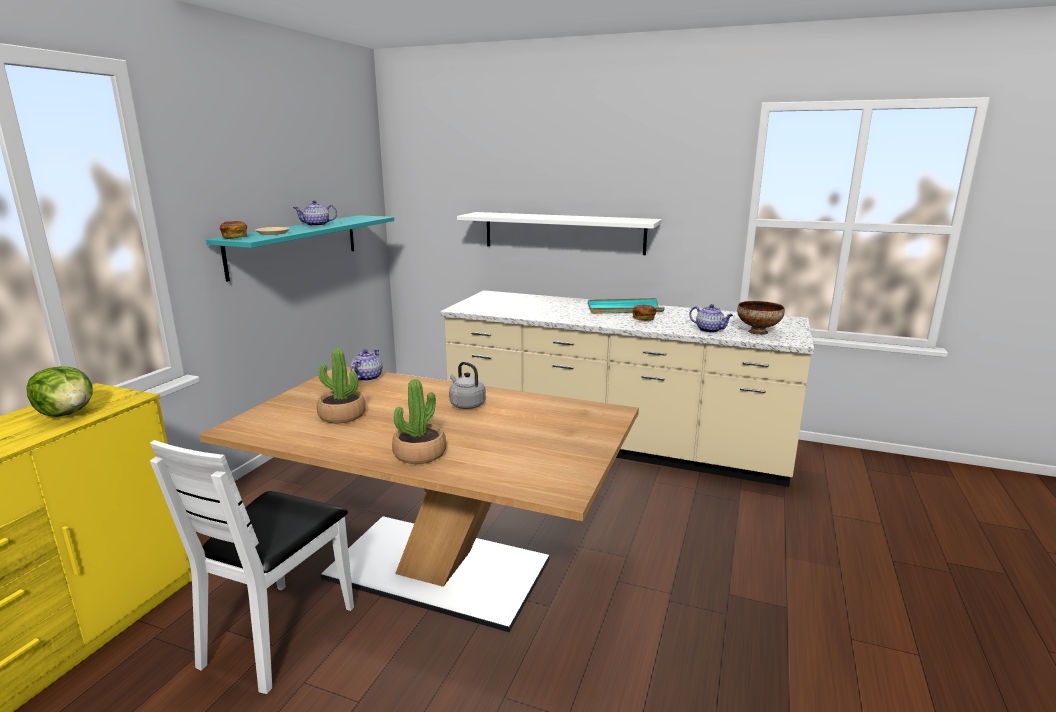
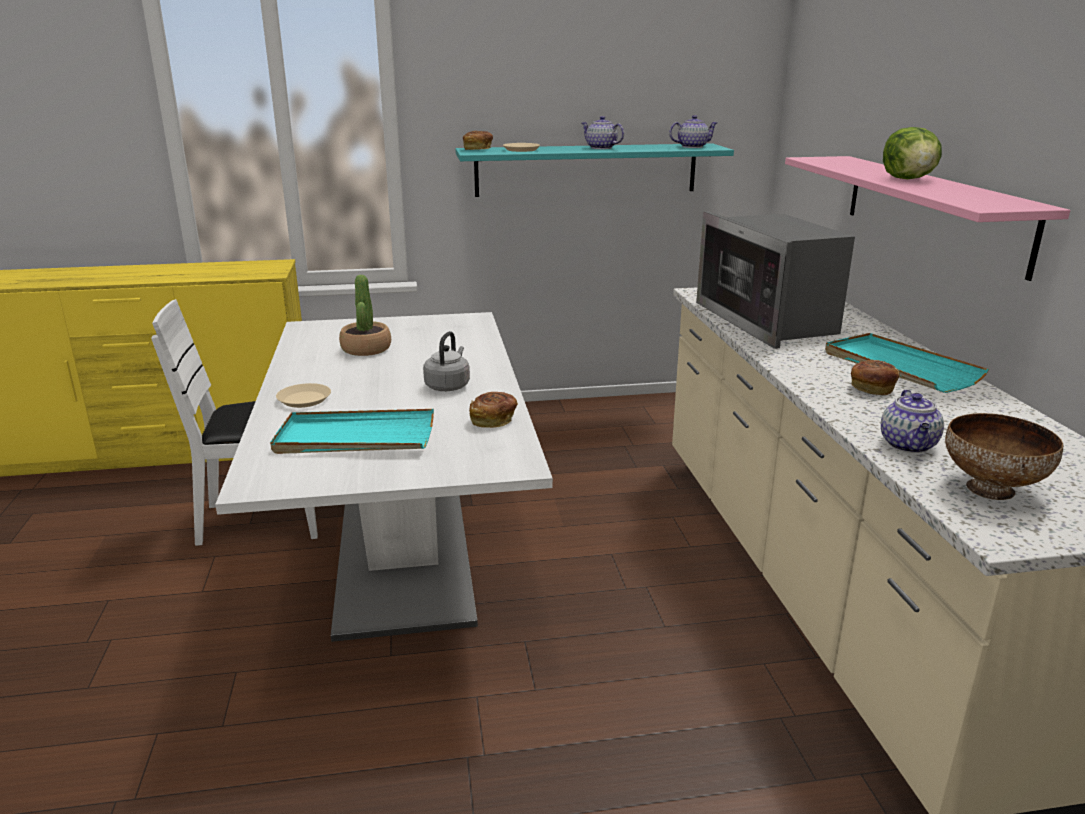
camera: 60 degrees right, 5 degrees up
(67, 413) = (230, 271): lettuce -> lettuce (909, 179)
(366, 378) = (471, 330): teapot -> teapot (692, 147)
(419, 454) = (304, 399): potted plant -> beige plate
(437, 569) = (404, 559): brown dining table -> white dining table
(520, 447) = (355, 438): none -> turquoise tray
(529, 309) = (768, 320): none -> microwave
(543, 404) = (493, 420): none -> bread
(563, 233) = (932, 210): white shelf -> pink shelf

